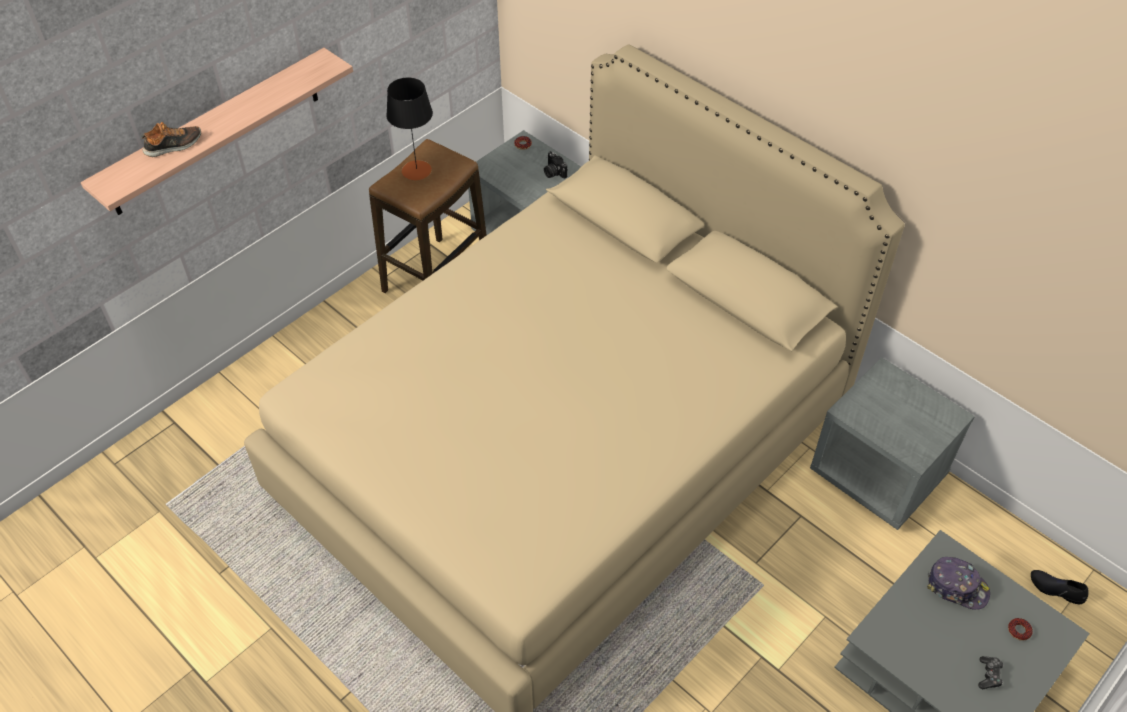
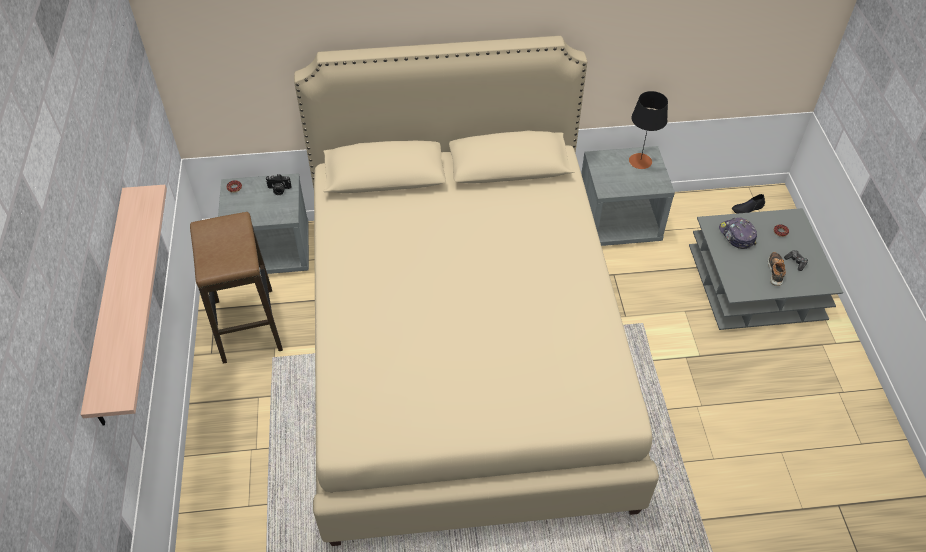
camera: 50 degrees left, 0 degrees up
(174, 146) = (116, 331): shoe -> shoe (775, 271)
(416, 170) = (214, 246): black table lamp -> black table lamp (640, 161)
(957, 587) = (736, 236): cap -> cap turned 90 degrees counterclockwise

